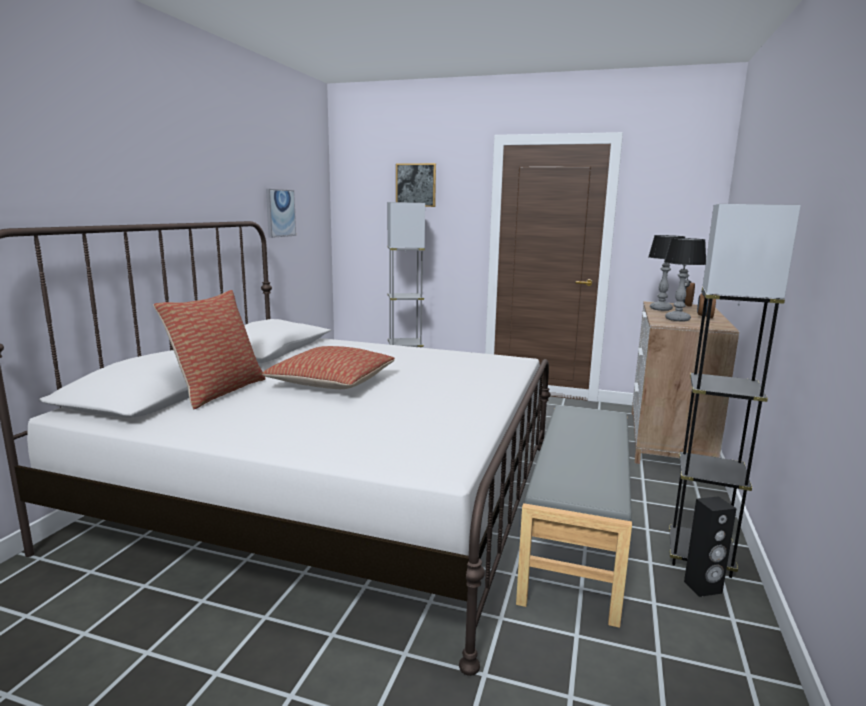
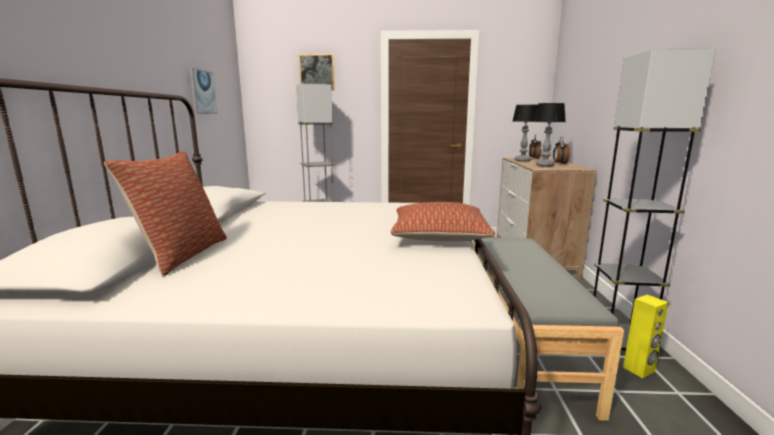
camera: 15 degrees left, 0 degrees up
(332, 382) = (295, 235): pillow -> pillow (438, 236)
(703, 587) = (639, 369): black speaker -> yellow speaker

